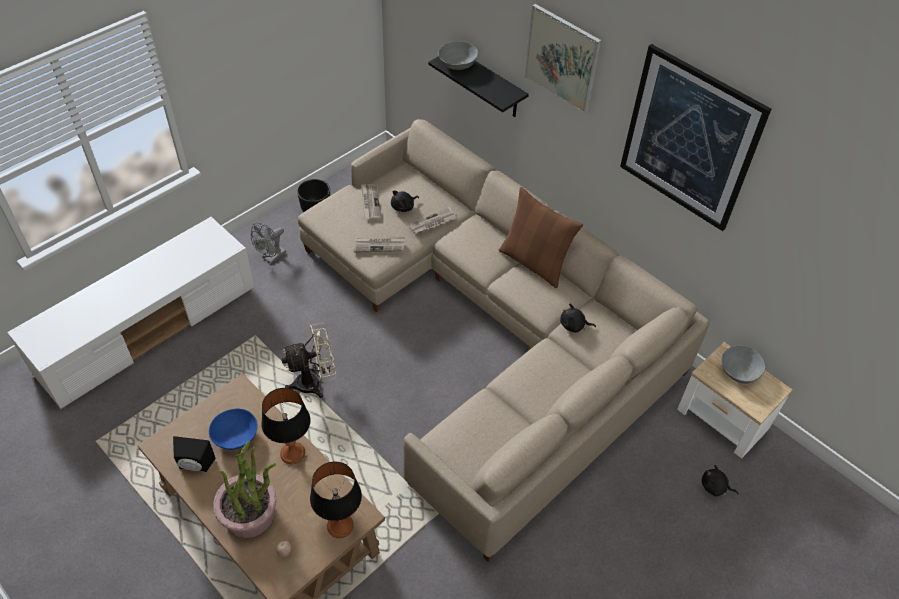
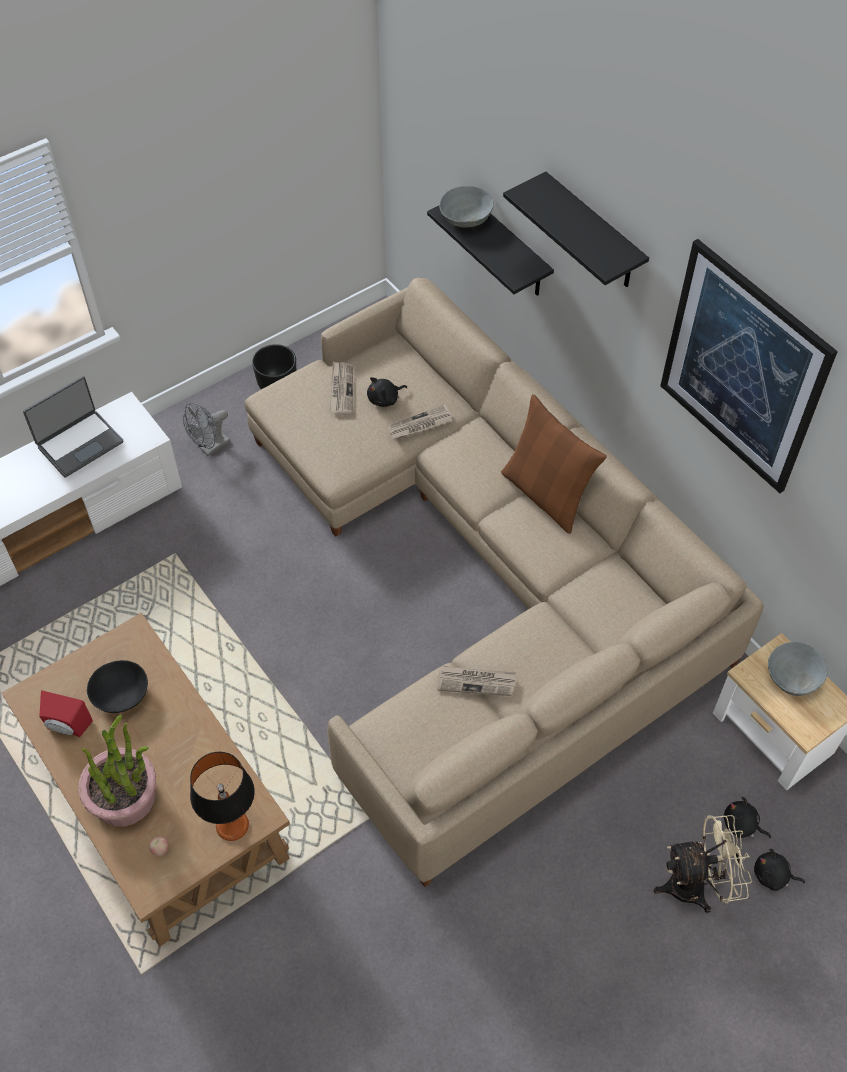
camera: 10 degrees right, 5 degrees up
(175, 256) = (79, 443): none -> laptop
(195, 466) = (67, 727): black speaker -> red speaker
(235, 437) = (121, 696): blue bowl -> black bowl
(292, 453) = (187, 725): table lamp -> none
(315, 382) = (241, 625): beige fan -> beige fan (696, 885)
(379, 245) = (344, 451): newspaper -> newspaper (476, 682)
(562, 58) = (593, 233): picture -> black shelf
(574, 326) = (582, 589): black plush toy -> black plush toy (773, 876)

